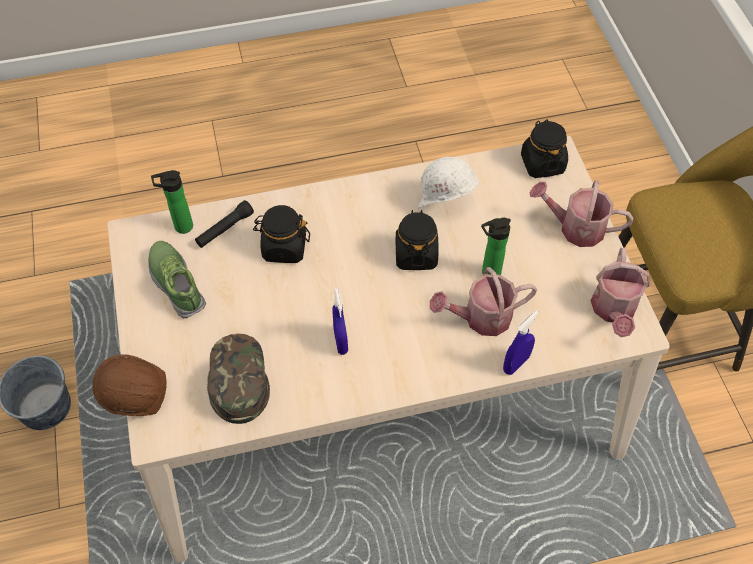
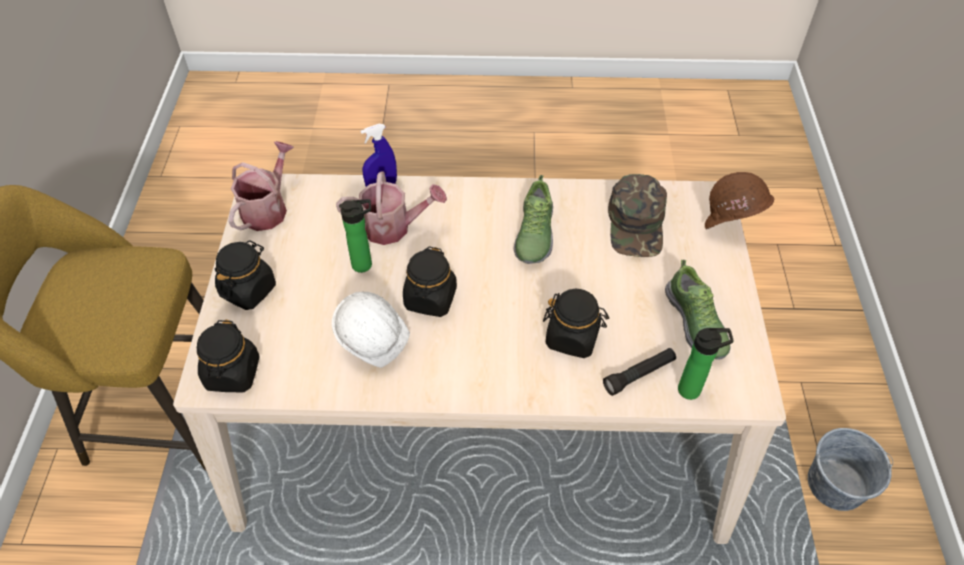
camera: 165 degrees left, 5 degrees down
(340, 342) = (533, 234): blue spray bottle -> shoe
(575, 228) = (248, 290): watering can -> black jar

